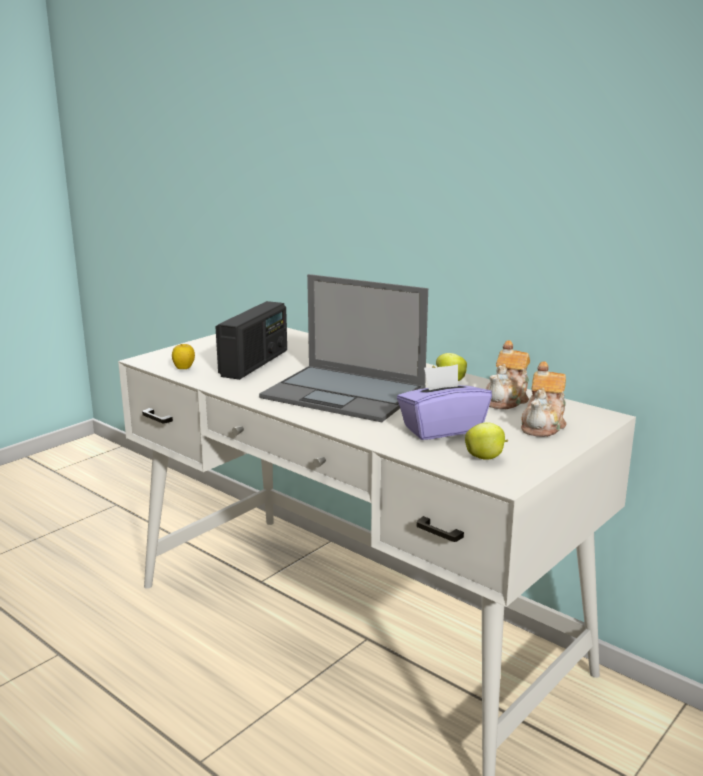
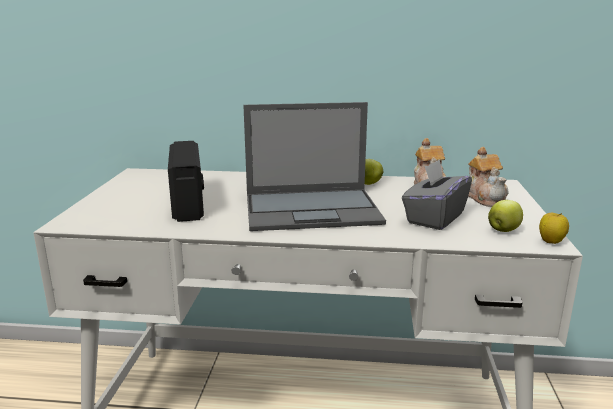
camera: 35 degrees left, 0 degrees up
(184, 369) = (126, 223): apple -> apple (551, 242)
(442, 429) = (434, 218): purple tissue box -> grey tissue box

